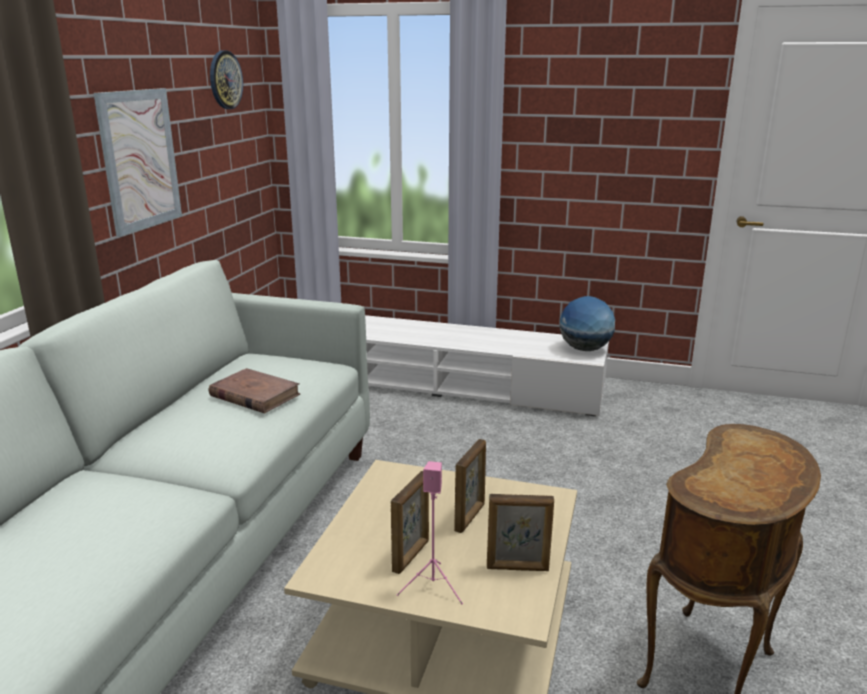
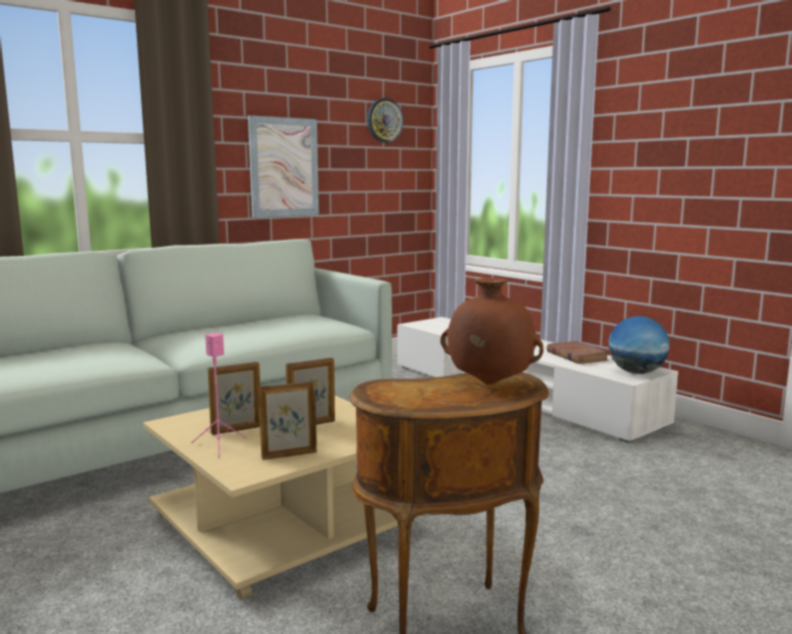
camera: 35 degrees right, 10 degrees down
(254, 395) = (267, 327): brown book -> brown book (576, 356)
(517, 568) = (288, 455): picture frame -> picture frame turned 120 degrees clockwise
(759, 451) = (488, 384): none -> brown vase

